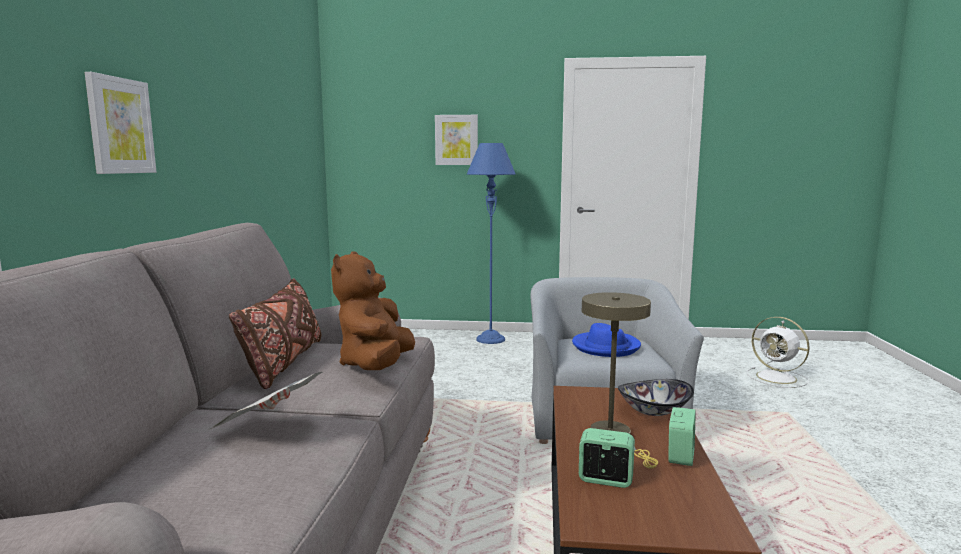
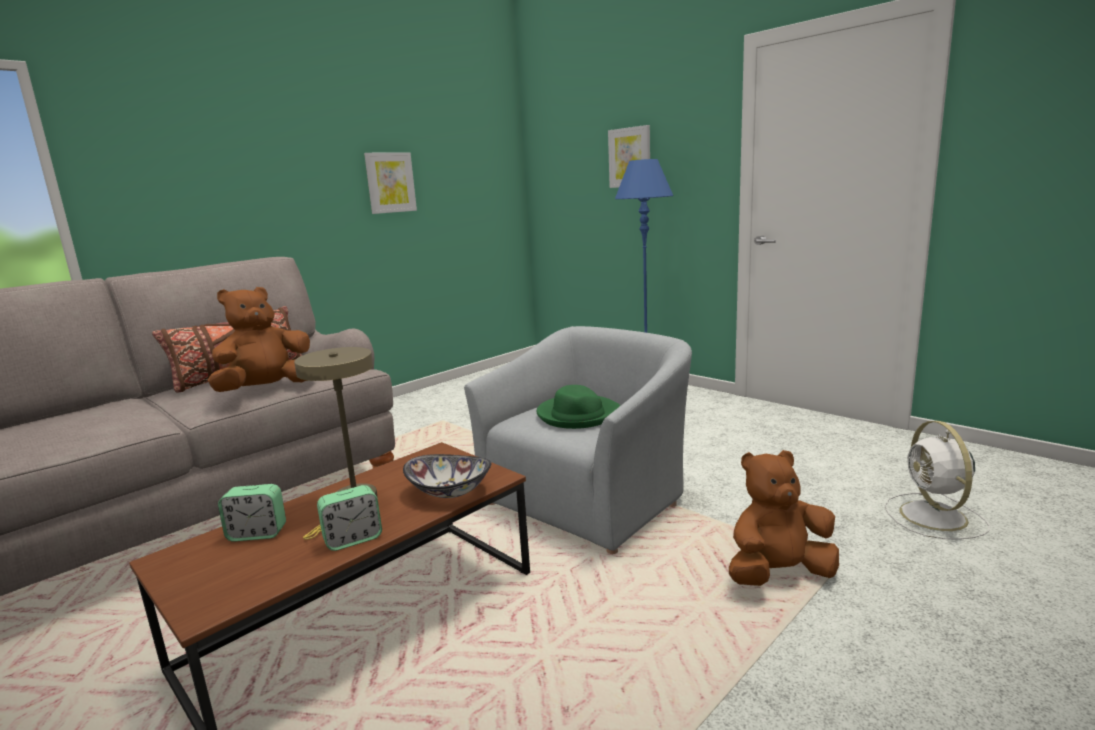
camera: 40 degrees right, 5 degrees up
(120, 126) = (203, 181): picture -> picture (390, 182)
(268, 428) = (106, 419): newspaper -> none
(605, 480) = (257, 534): alarm clock -> alarm clock turned 120 degrees clockwise
(606, 347) = (577, 415): blue hat -> green hat
(774, 426) = (778, 574): none -> brown plush toy

